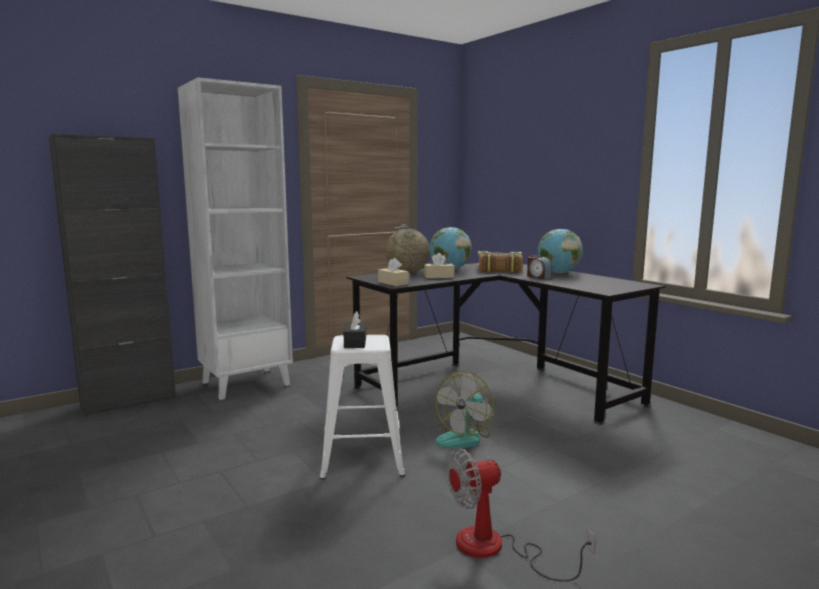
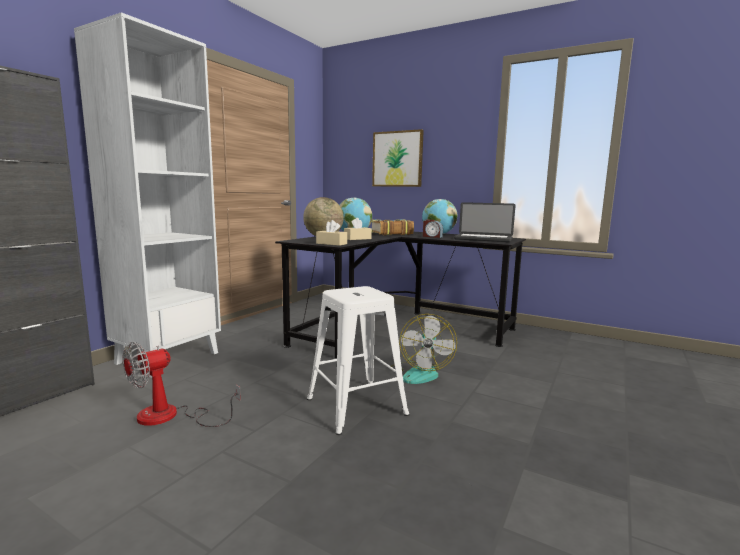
camera: 25 degrees left, 0 degrees up
(355, 342) = (355, 294): black tissue box -> none
(495, 549) = (547, 460): fan -> fan (170, 417)
(532, 175) = (397, 159): none -> picture
(596, 284) = (483, 239): none -> laptop

